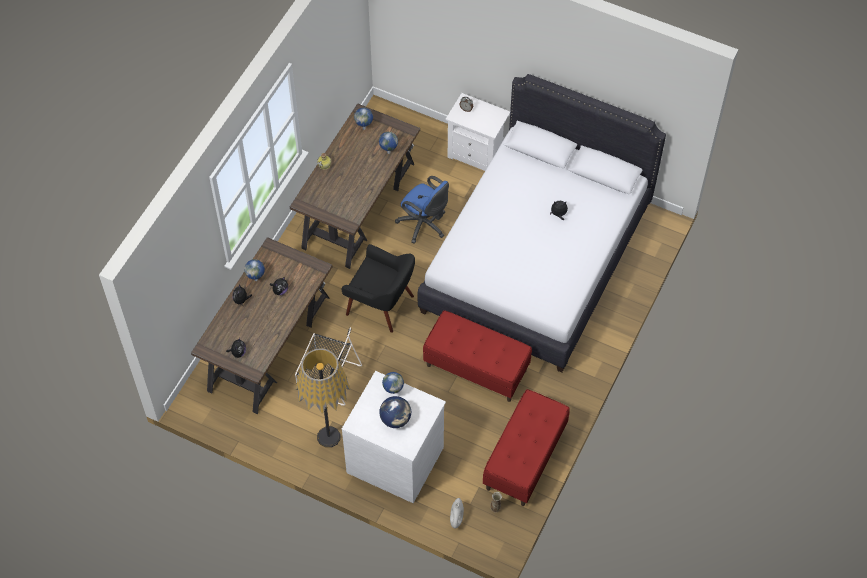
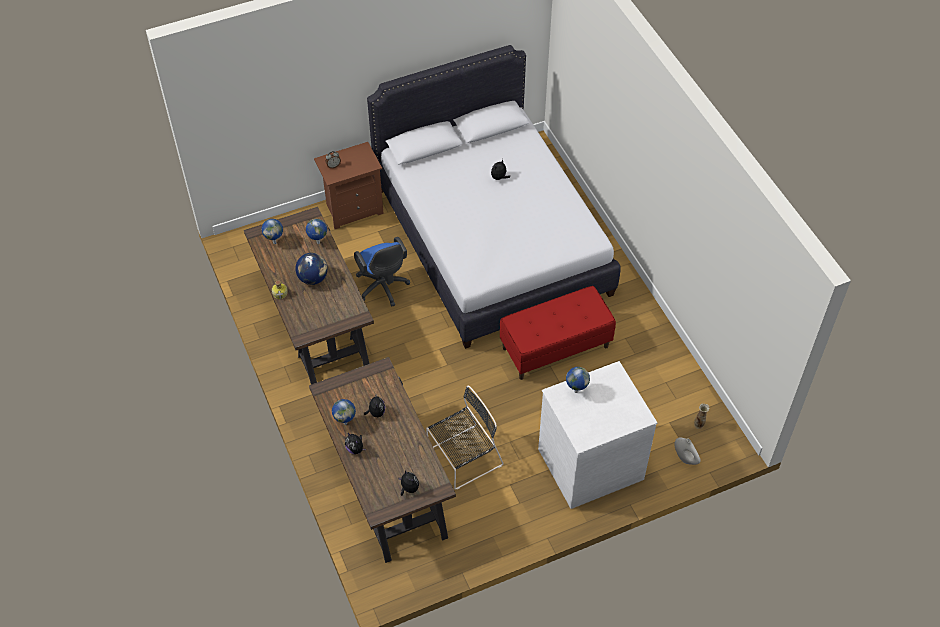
camera: 50 degrees left, 5 degrees down
(328, 436) = (522, 498): floor lamp -> none
(381, 305) = (429, 370): black armchair -> none
(395, 419) = (605, 407): globe -> globe (313, 278)
(424, 225) = (383, 288): blue office chair -> blue office chair turned 75 degrees clockwise
(477, 154) = (353, 209): white nightstand -> brown nightstand
(525, 459) = (670, 373): red bench -> none

